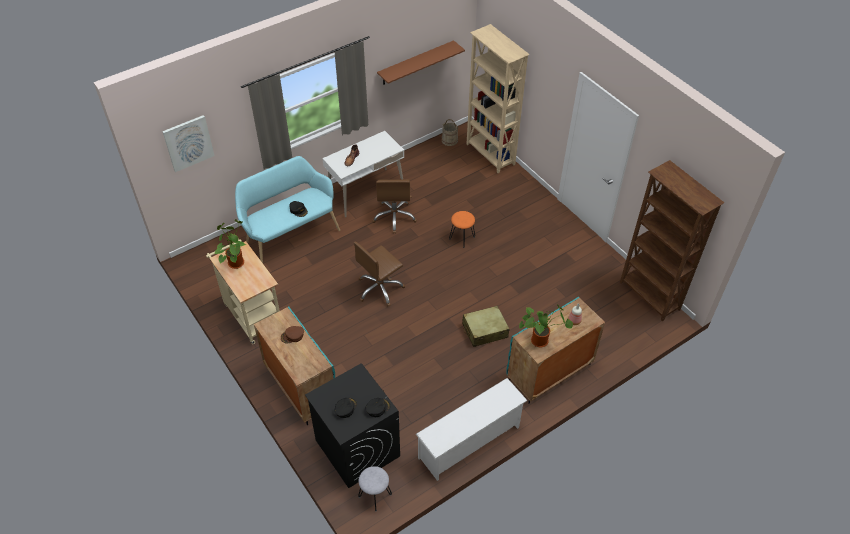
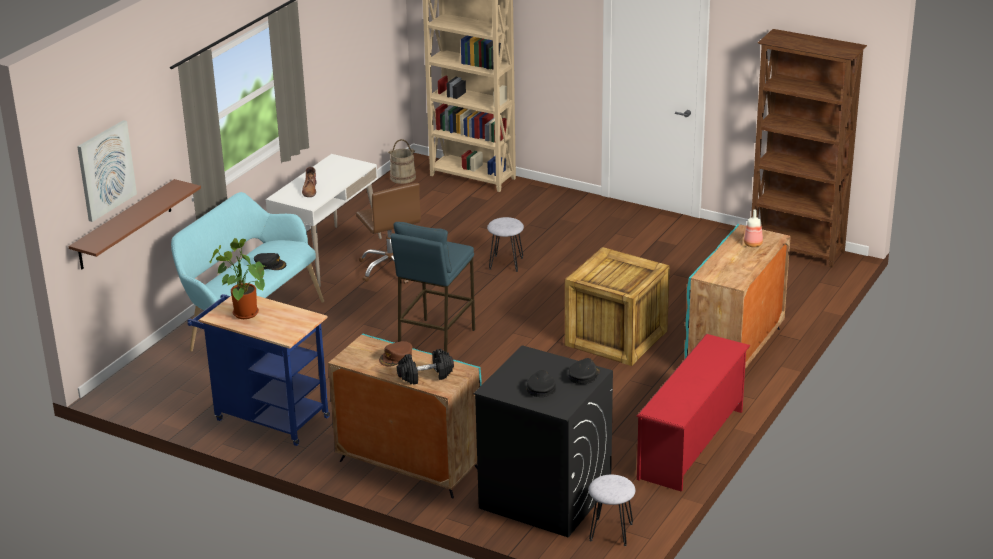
camera: 25 degrees left, 20 degrees down
(251, 314) = (266, 417): beige cart -> blue cart
(297, 360) = (425, 376): none -> black dumbbell
(380, 289) = (435, 341): brown office chair -> blue stool
(416, 63) = (349, 47): brown shelf -> brown shelf (125, 225)
(462, 238) = (506, 263): orange stool -> grey stool
(470, 443) = (692, 444): white shoe rack -> red shoe rack
(484, 331) = (616, 339): beige suitcase -> crate
(541, 340) = (728, 270): potted plant -> none

